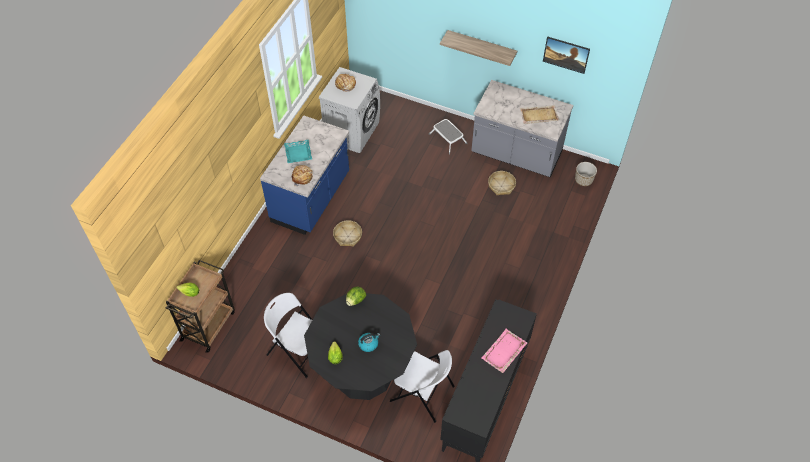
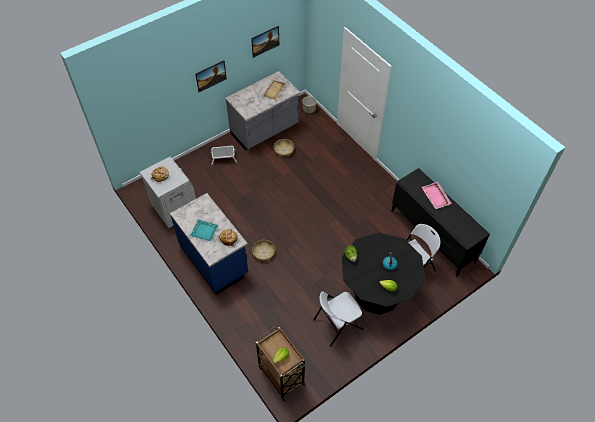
camera: 60 degrees left, 0 degrees up
(481, 47) = (211, 80): shelf -> picture

